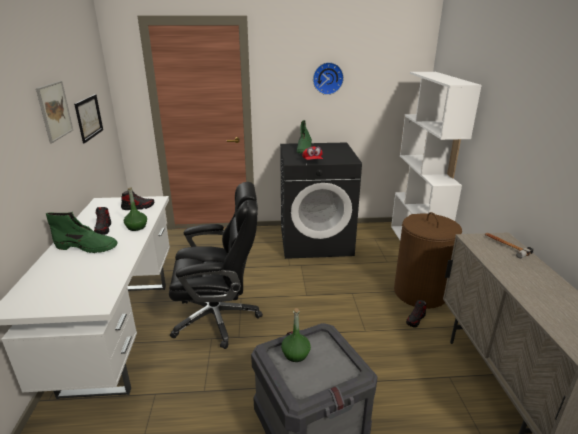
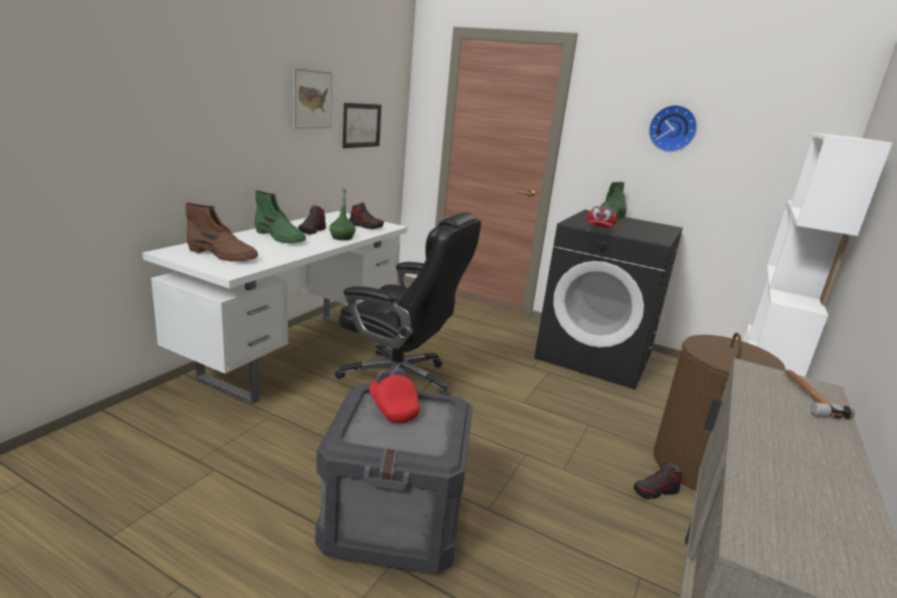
camera: 30 degrees right, 5 degrees down
(66, 288) = (223, 255): none -> brown boot
(296, 354) = (393, 408): green bottle -> red cap

